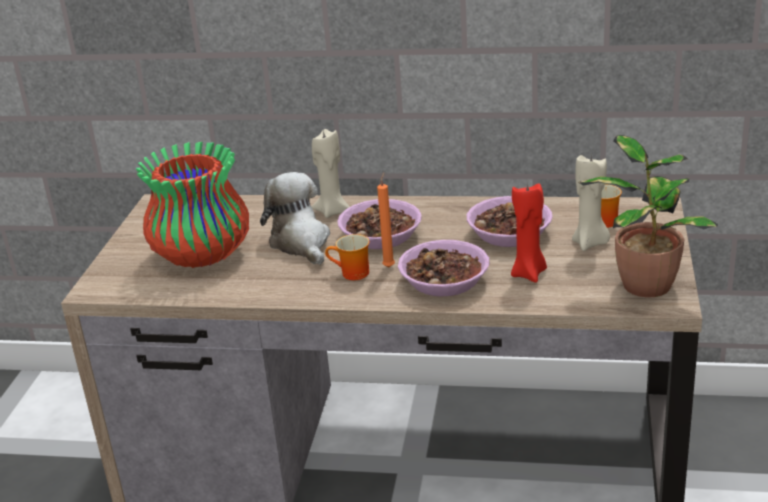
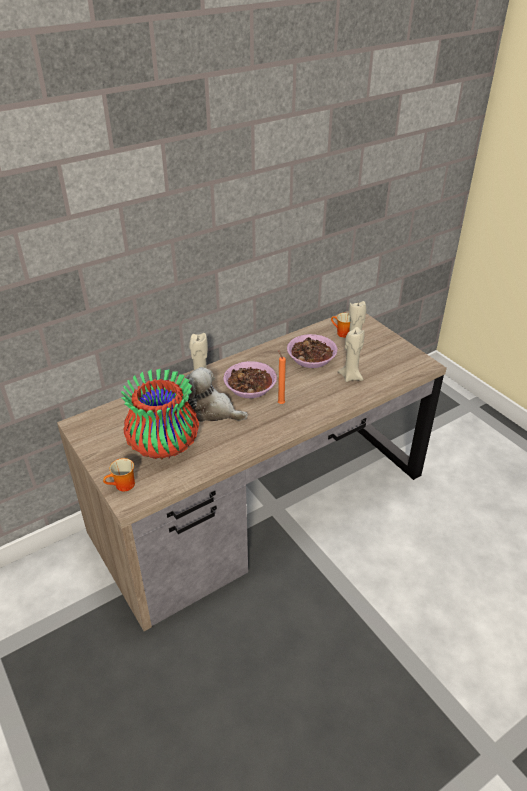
camera: 45 degrees left, 10 degrees up
(351, 274) = (268, 417): mug -> mug (123, 486)
(443, 281) = (318, 399): bowl -> none
(529, 273) = (350, 376): red candle -> beige candle
(643, 283) = (403, 360): potted plant -> none

